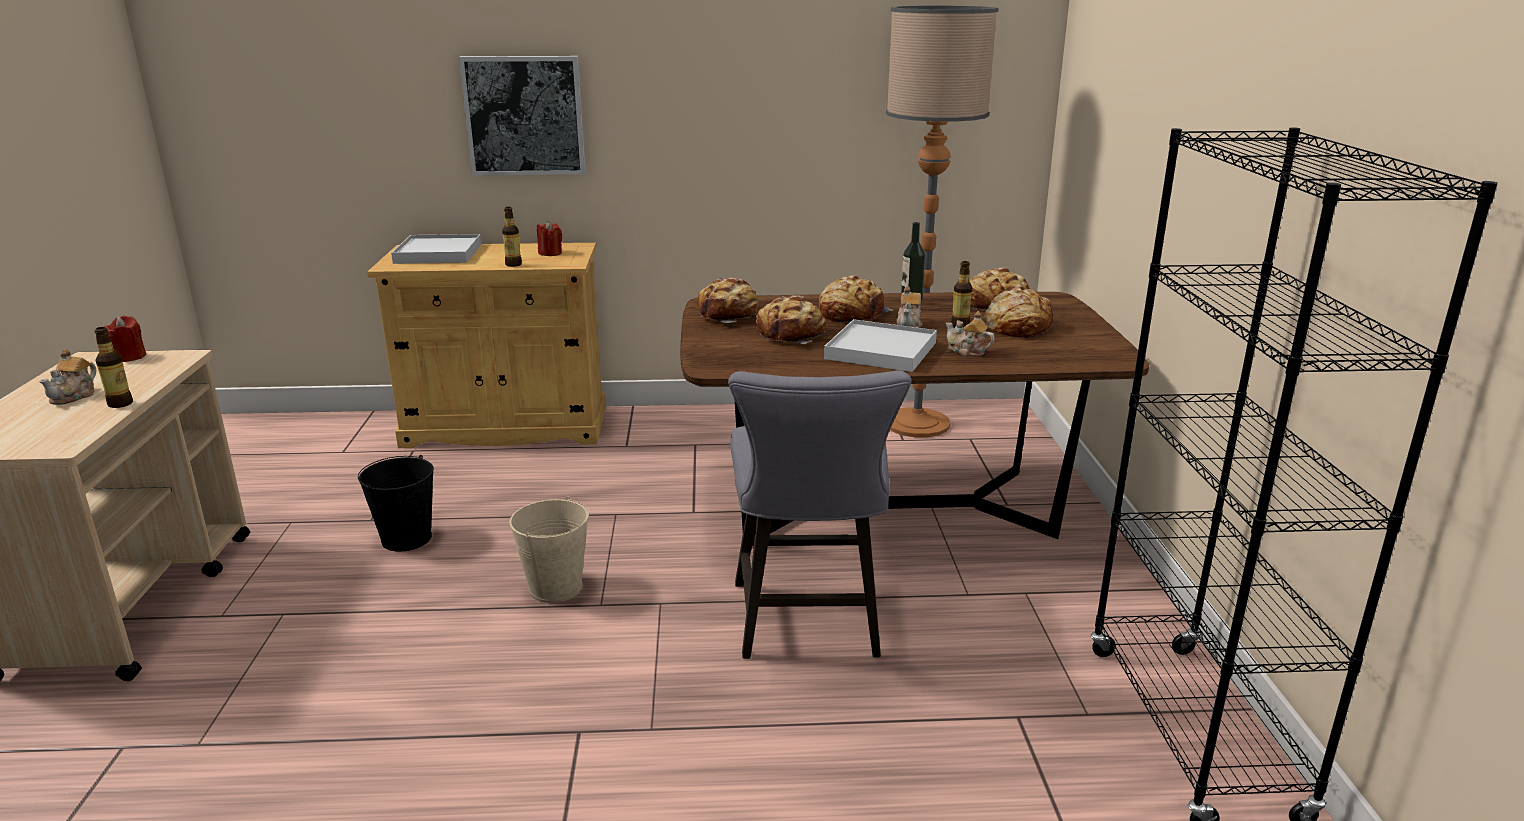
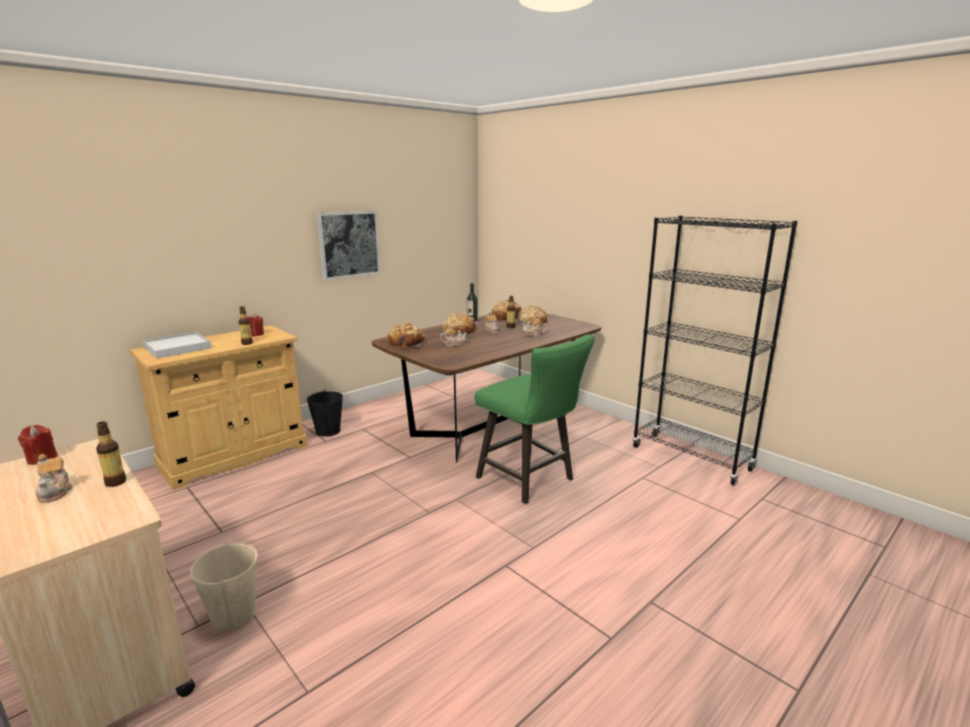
camera: 40 degrees left, 5 degrees down
(407, 538) = (265, 530): black bucket -> black bucket (328, 431)
(524, 115) = (219, 250): picture -> picture (349, 244)
(555, 588) = (394, 515): beige bucket -> beige bucket (233, 615)
(792, 334) = (453, 344): bread -> teapot
(808, 626) = (530, 480): grey stool -> green stool
(881, 351) = (503, 342): white tray -> none
(917, 423) = (452, 389): floor lamp -> none

